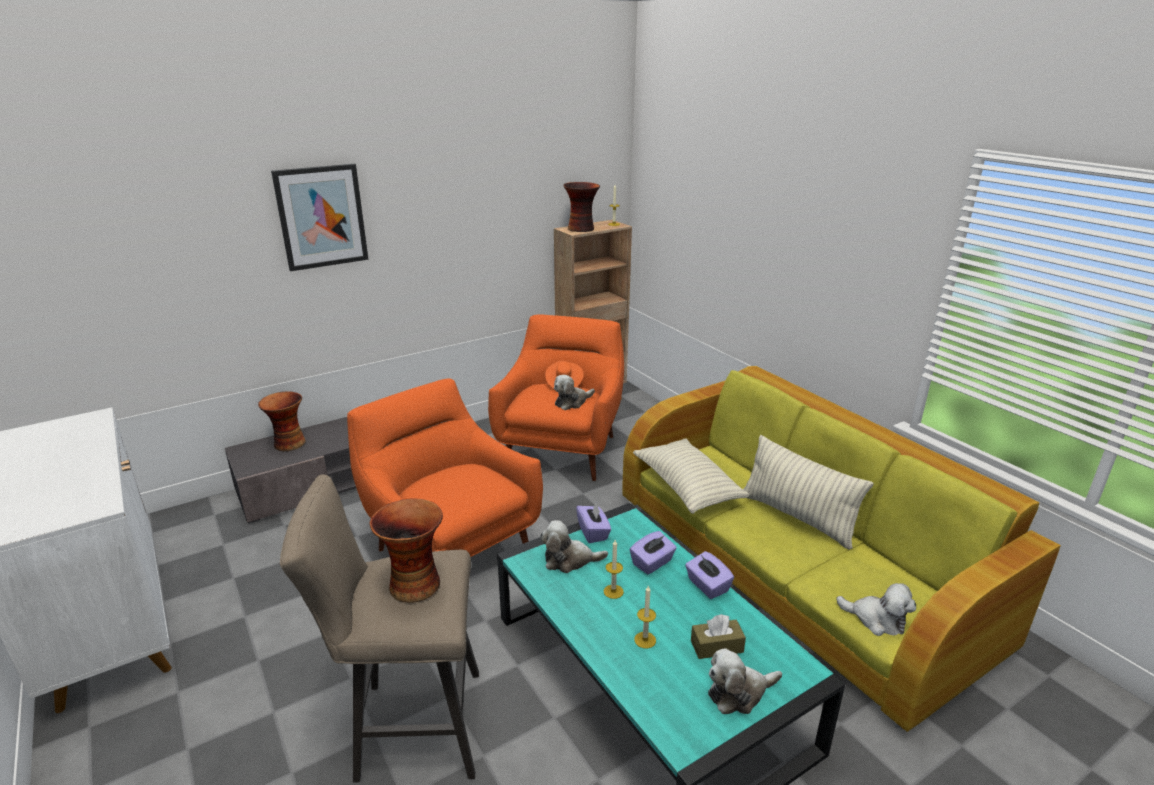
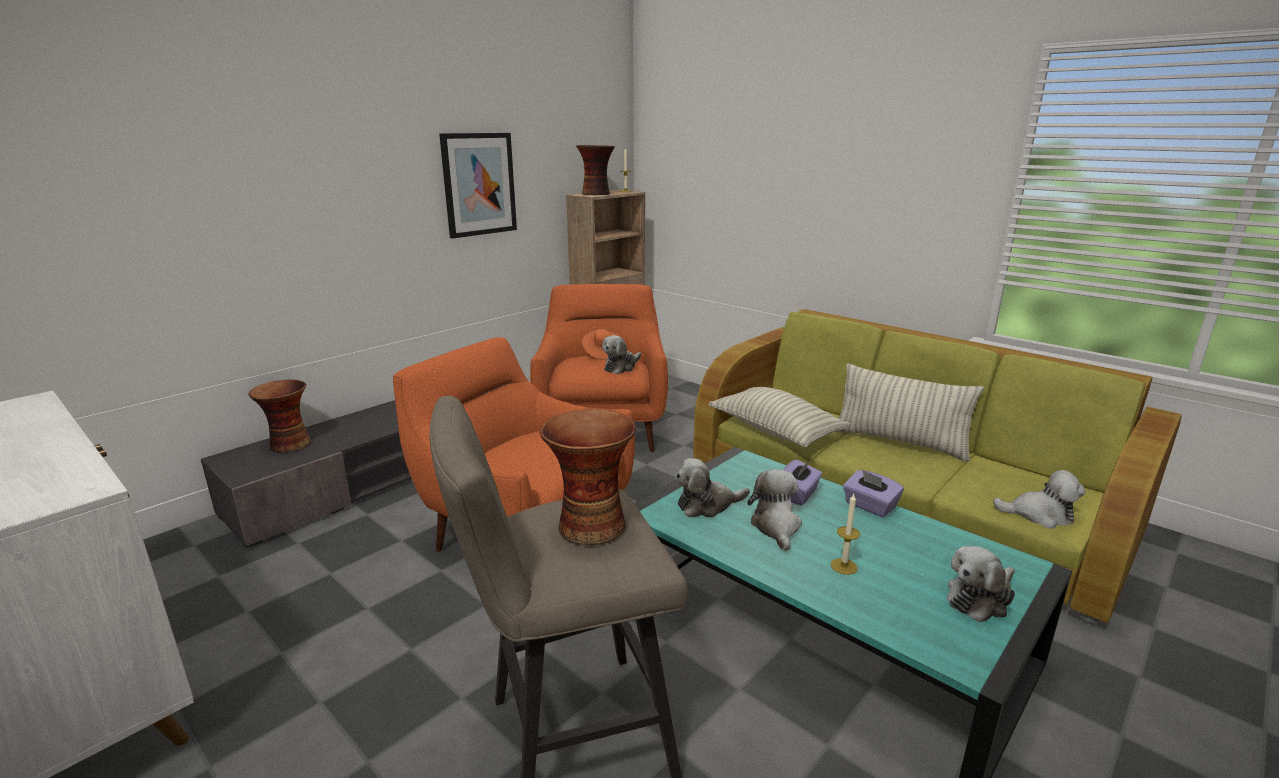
camera: 15 degrees left, 5 degrees down
(321, 217) = (318, 162): picture -> picture (479, 184)
(593, 532) = (716, 476): purple tissue box -> none
(613, 591) = (776, 526): candle -> plush toy
(716, 646) = (922, 559): brown tissue box -> none

